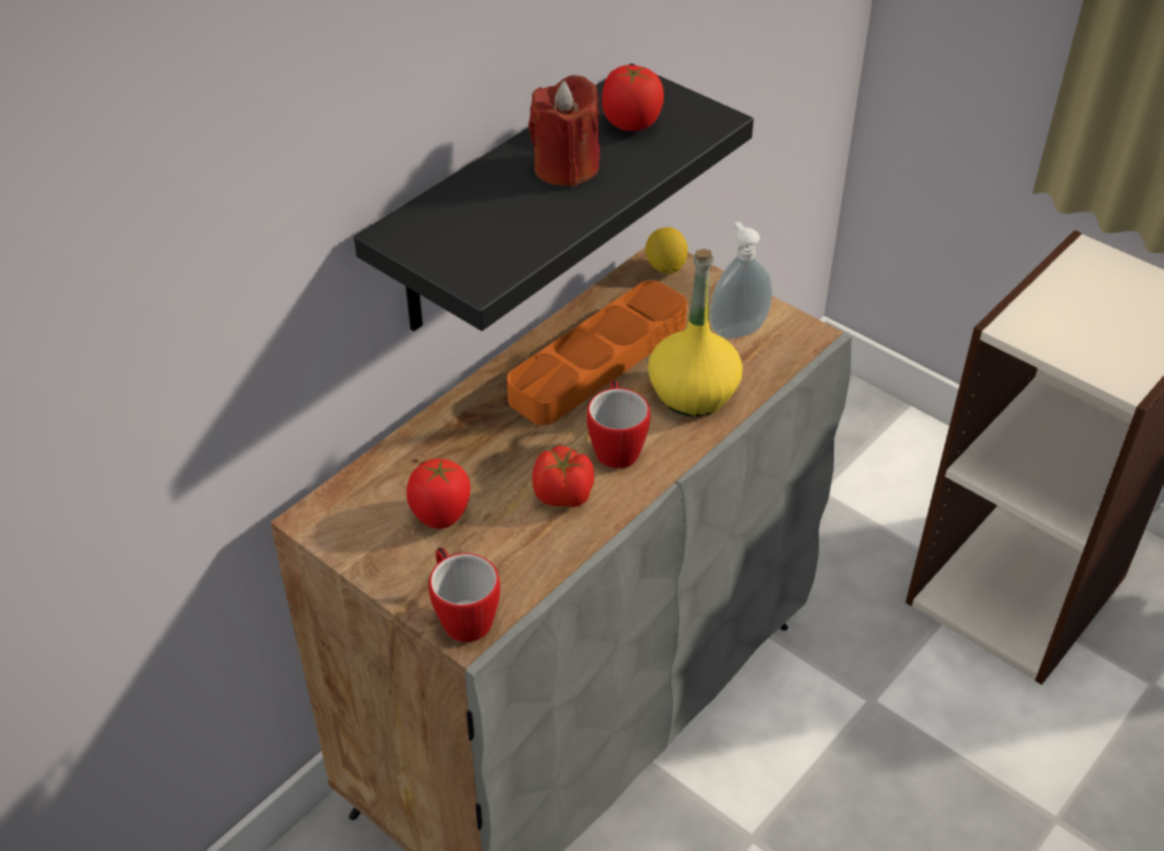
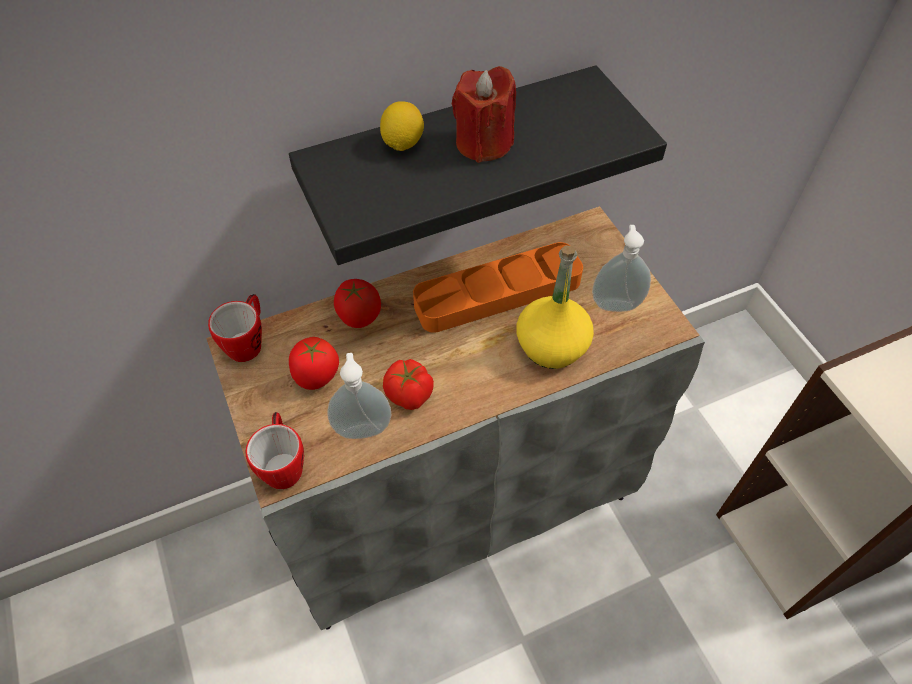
camera: 25 degrees right, 10 degrees up
(531, 546) = (362, 428): none -> soap dispenser
(616, 445) = (470, 368): mug -> mug (248, 342)
(631, 124) = (560, 119): tomato -> tomato (359, 317)
(665, 267) = (591, 233): lemon -> lemon (402, 143)

